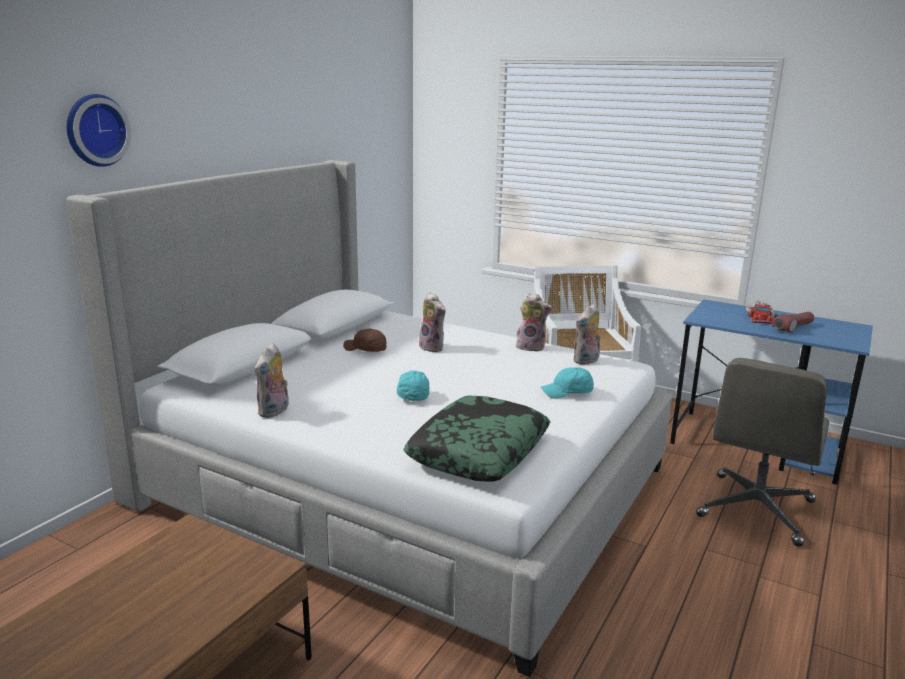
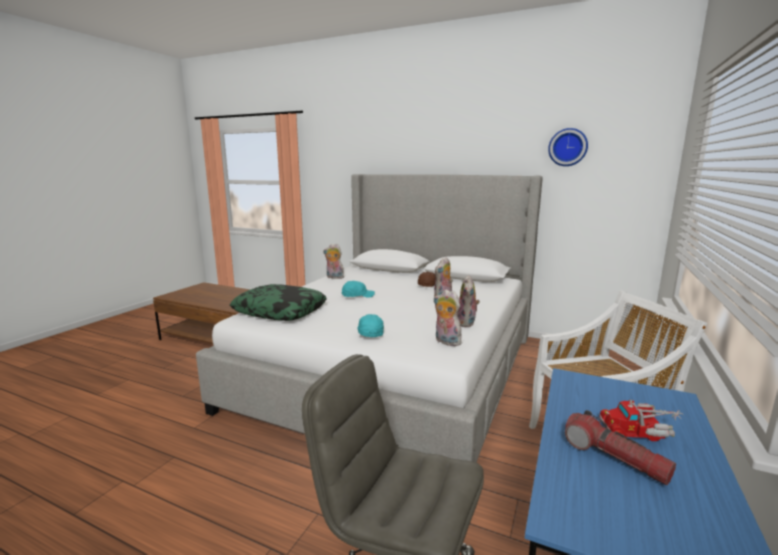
camera: 85 degrees right, 5 degrees down
(95, 130) = (378, 147): wall clock -> wall clock (568, 147)

